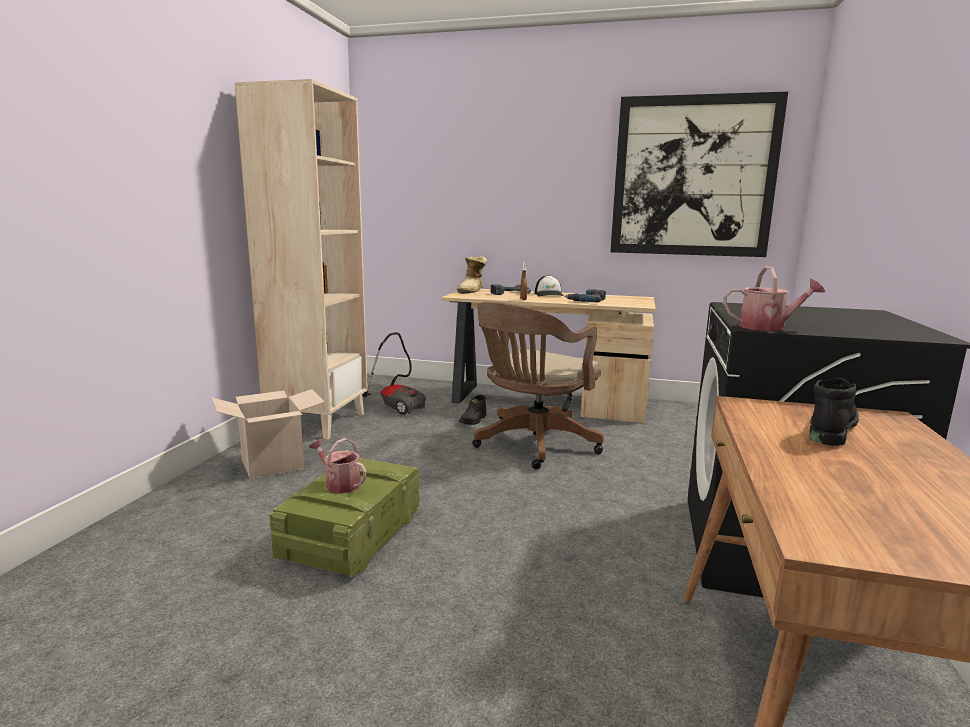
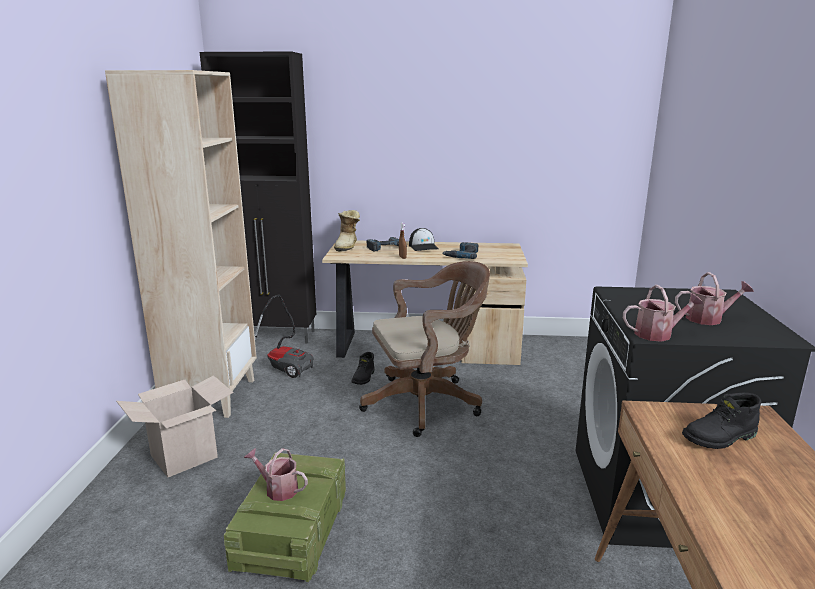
camera: 10 degrees left, 5 degrees up
(398, 383) = (276, 336): none -> black cabinet
(533, 445) = (427, 403): brown office chair -> brown office chair turned 135 degrees counterclockwise
(693, 177) = (552, 132): picture -> none
(829, 429) = (720, 438): black boot -> black boot turned 135 degrees counterclockwise
(838, 322) = (708, 319): none -> watering can

